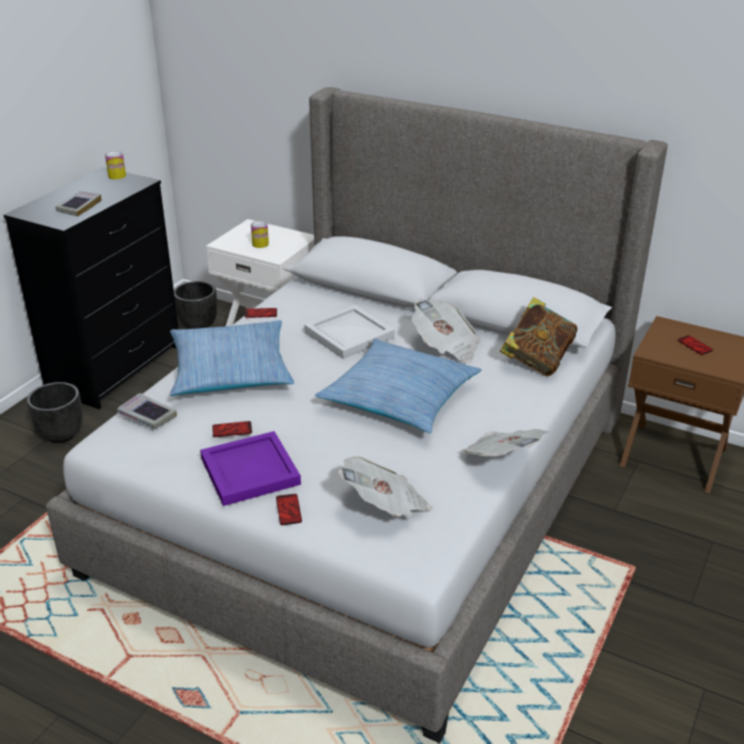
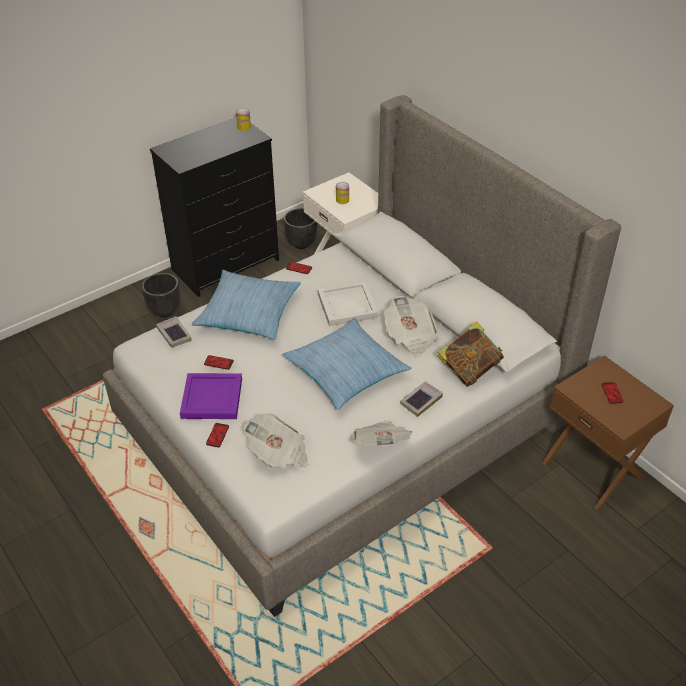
camera: 25 degrees right, 10 degrees up
(79, 207) = (201, 153): book -> book (421, 401)

